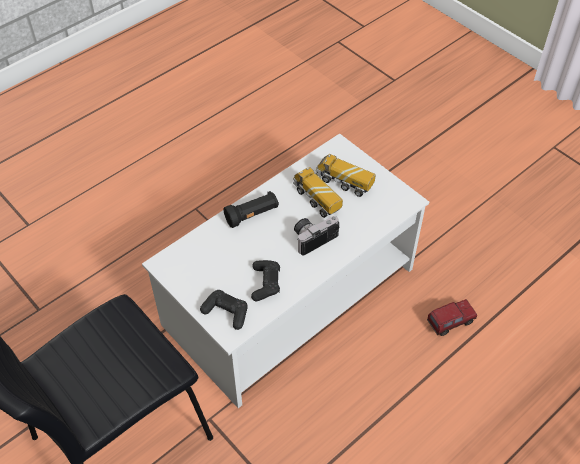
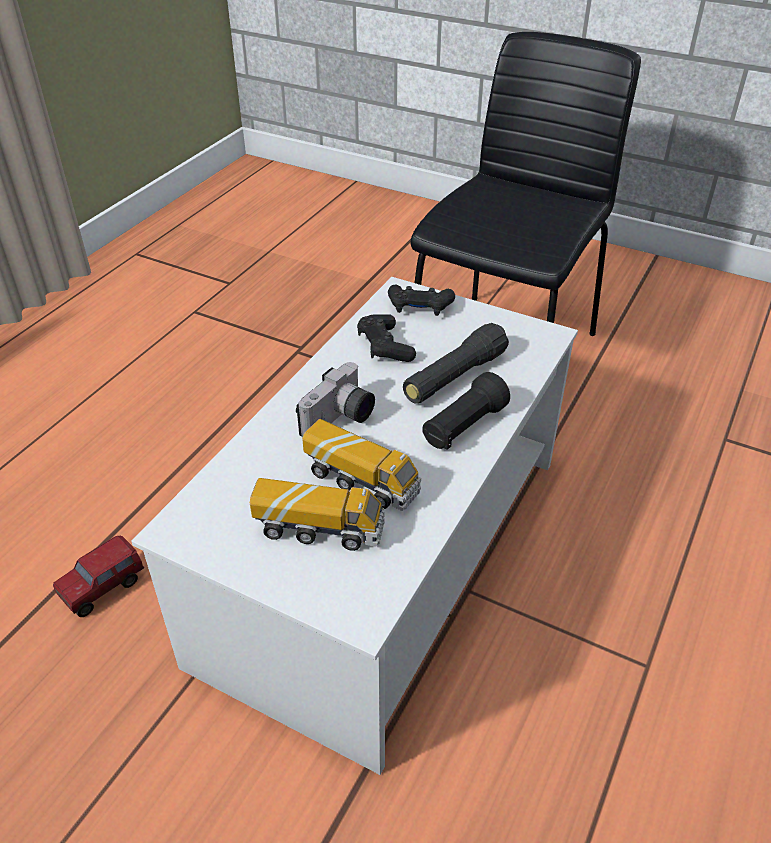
camera: 160 degrees right, 10 degrees down
(237, 248) = (454, 377): none -> black flashlight

